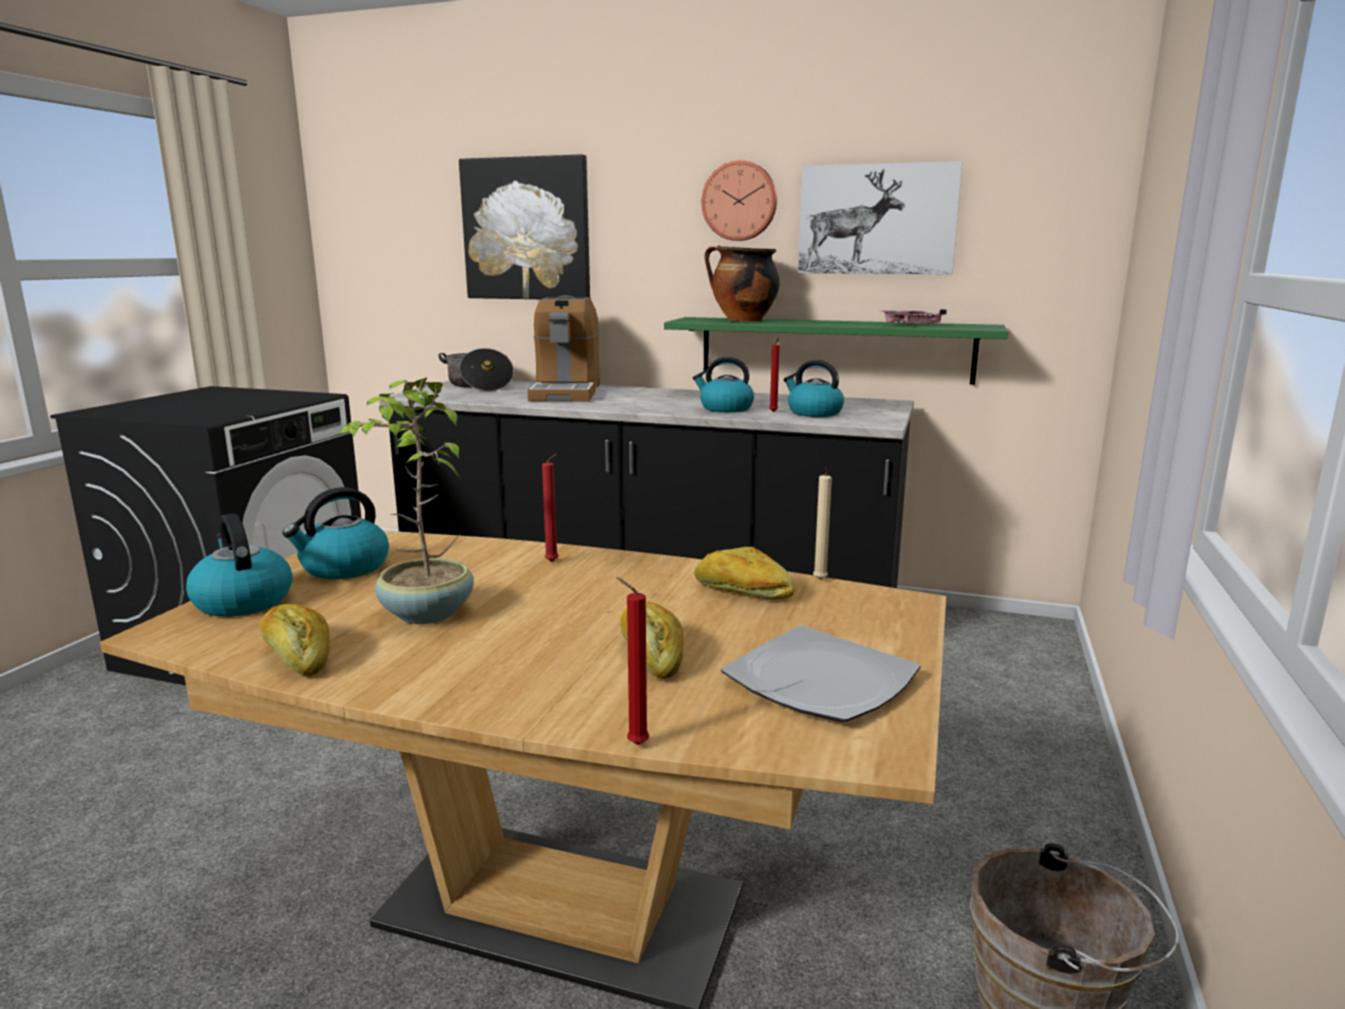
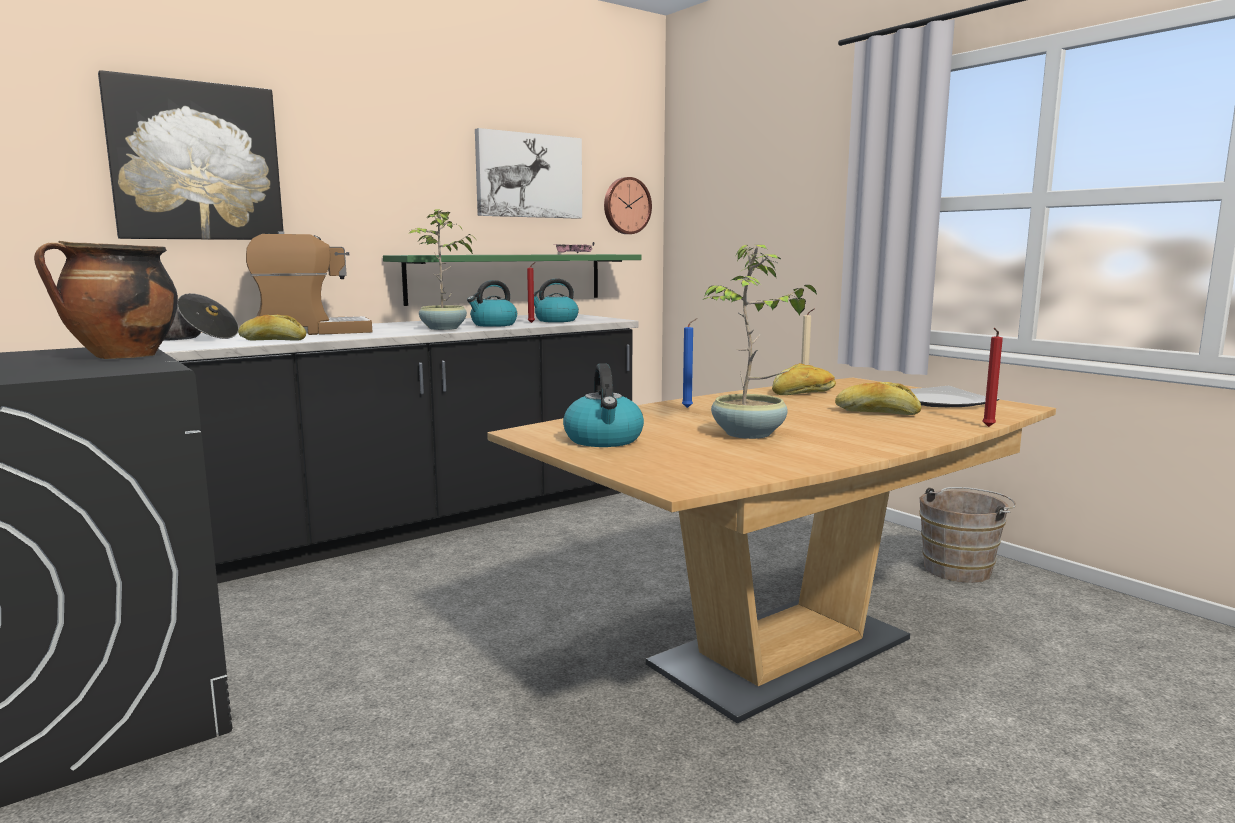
camera: 55 degrees left, 5 degrees down
(242, 601) = (639, 464): kettle -> none
(298, 655) = (787, 460): bread -> bread (272, 340)
(553, 562) = (689, 407): red candle -> blue candle
(566, 392) = (311, 332): coffee machine -> coffee machine turned 60 degrees counterclockwise
(659, 406) = (443, 329): none -> potted plant
(740, 201) = (425, 152): wall clock -> wall clock (626, 206)
(742, 321) = (457, 254): cooking pot -> cooking pot (122, 357)

